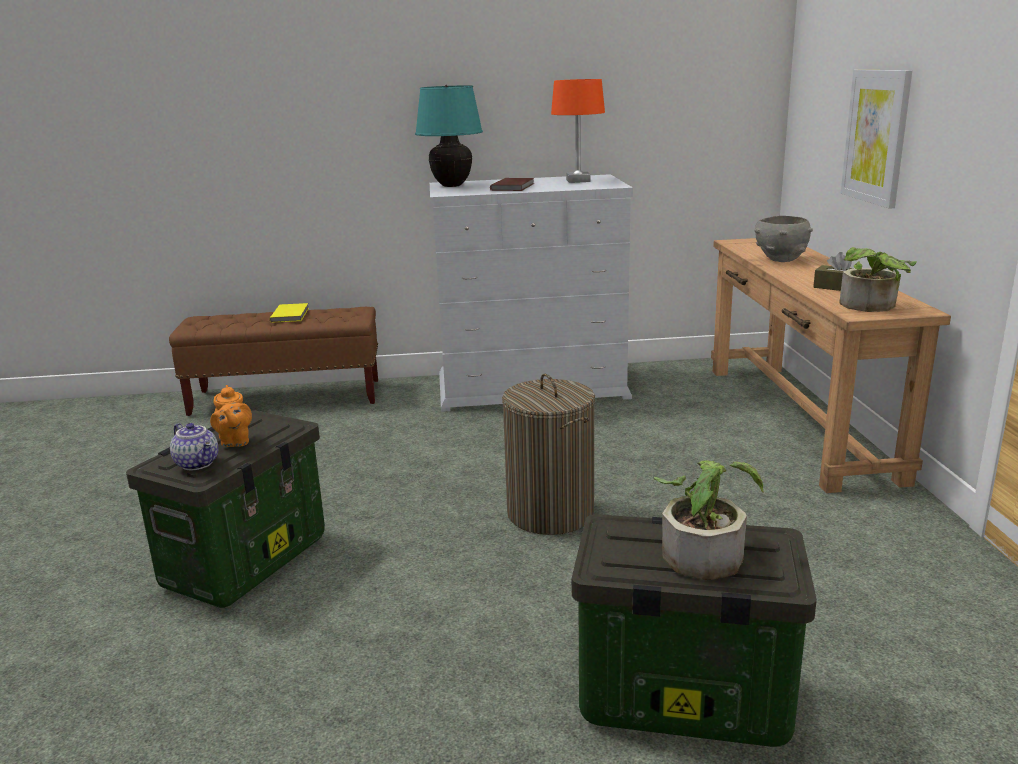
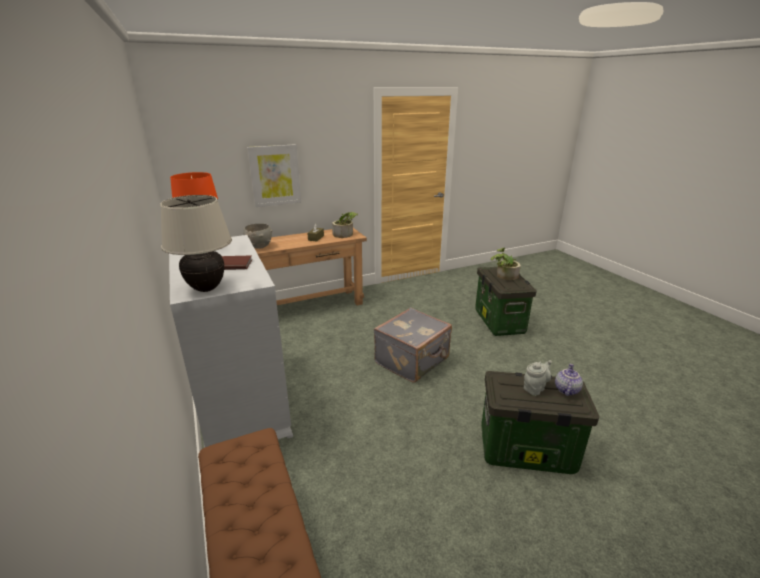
camera: 110 degrees left, 5 degrees up
(234, 442) = (535, 388): orange teapot -> grey teapot
(291, 315) = (243, 504): yellow book -> none
(451, 185) = (206, 288): turquoise table lamp -> beige table lamp
(550, 513) = (413, 361): laundry basket -> grey suitcase

